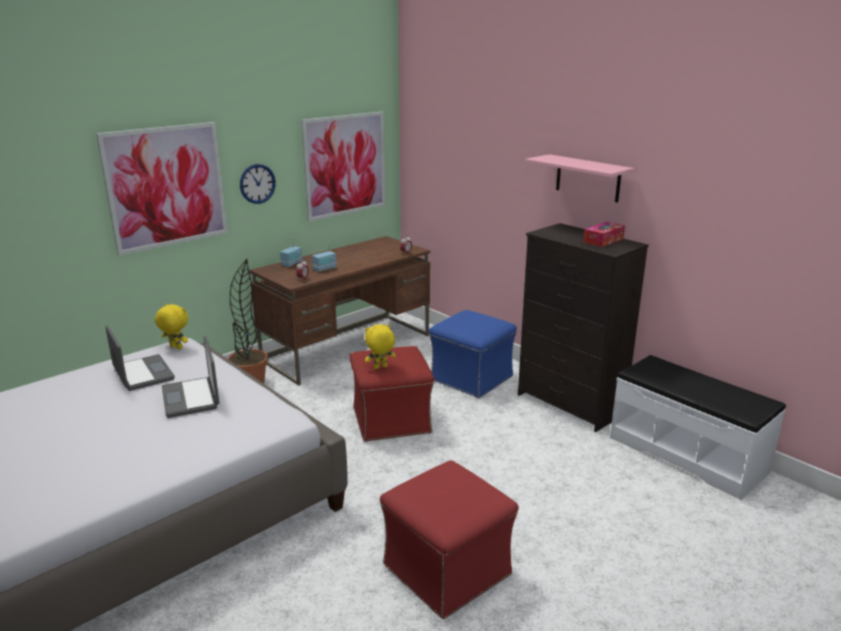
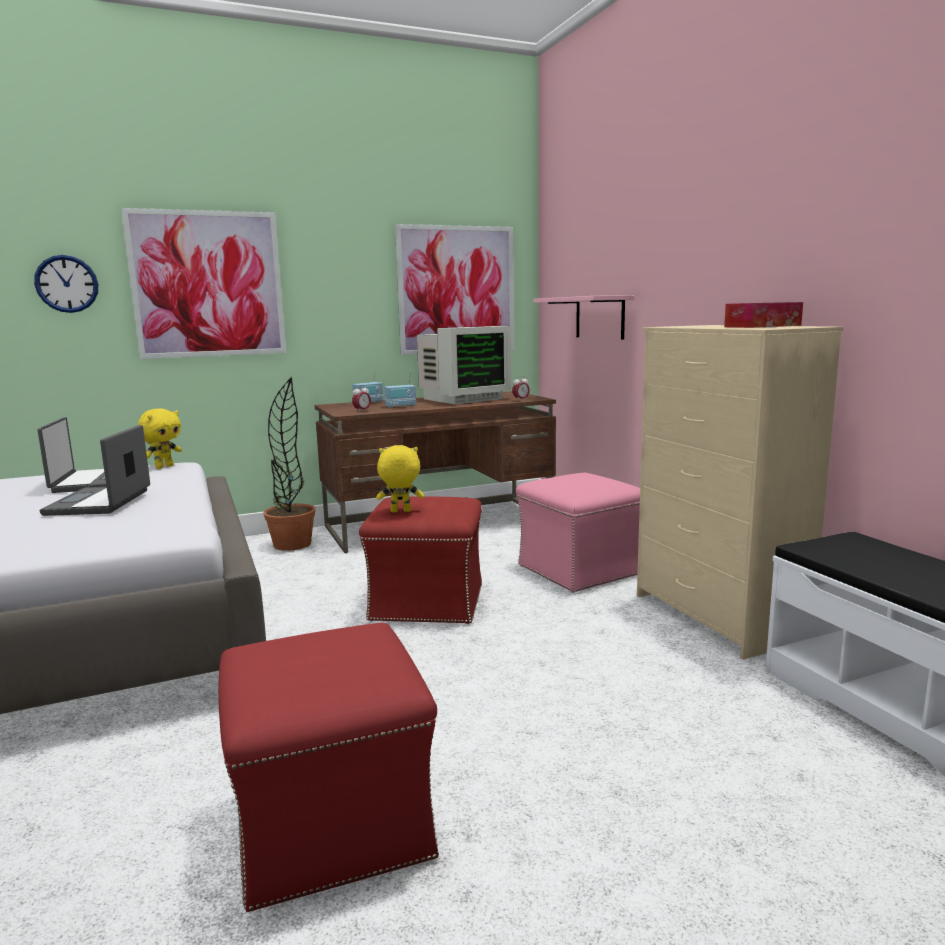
camera: 20 degrees right, 10 degrees down
(175, 348) = (164, 467): yellow plush toy -> yellow plush toy turned 75 degrees clockwise
(257, 183) = (331, 297): wall clock -> wall clock (67, 284)
(359, 253) = (462, 399): none -> monitor
(470, 378) = (578, 569): blue ottoman -> pink ottoman
(570, 404) = (717, 618): black dresser -> beige dresser
(588, 178) = (752, 246): pink shelf -> pink shelf (599, 317)

